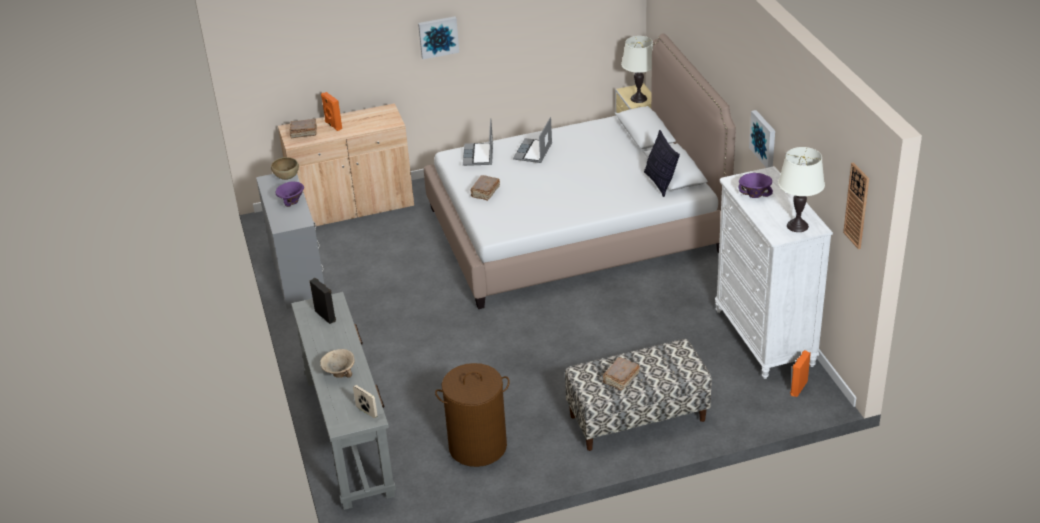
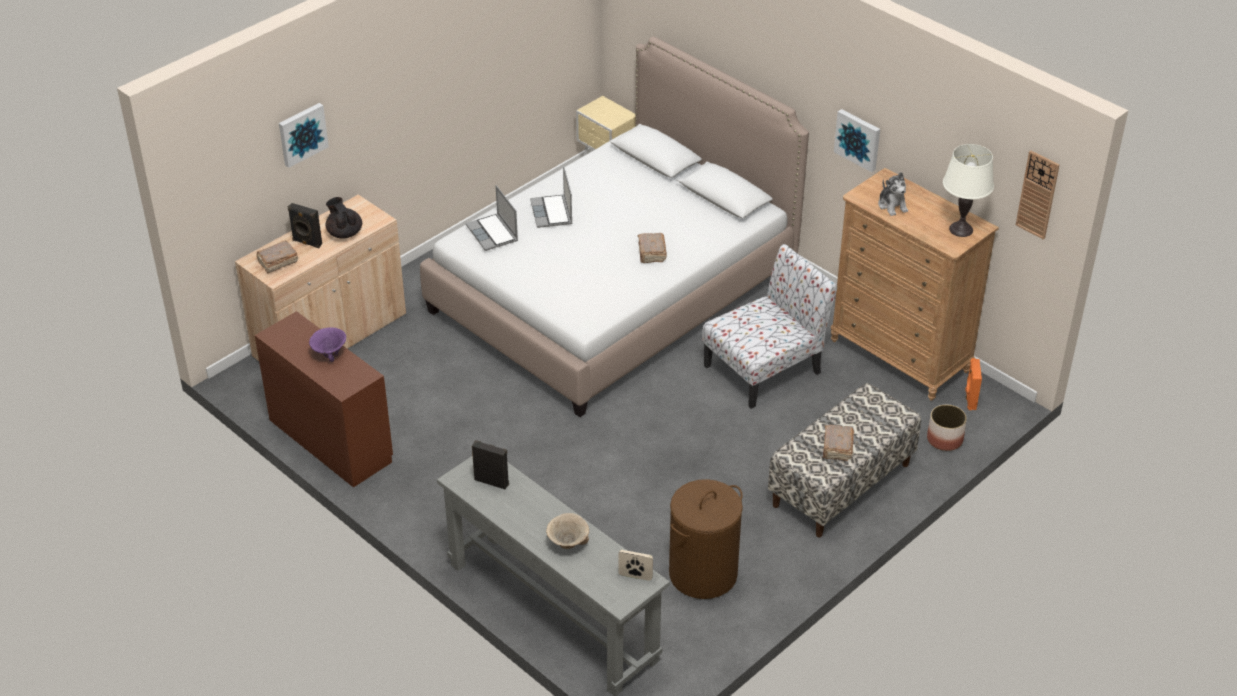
camera: 30 degrees left, 5 degrees up
(286, 178) = (295, 325): brown bowl -> none
(297, 274) = (330, 440): grey desk -> brown desk
(333, 125) = (306, 243): orange speaker -> black speaker
(363, 125) = (344, 233): none -> black teapot
(438, 36) = (399, 99): picture -> picture (302, 134)
(485, 192) = (536, 277): brown book -> brown book (651, 253)
(638, 98) = (612, 116): white table lamp -> none
(646, 316) = (765, 368): none -> chair
(660, 183) = (719, 213): pillow -> none
(751, 411) = (945, 439): none -> planter
(754, 194) = (892, 205): purple bowl -> plush toy
(764, 338) = (900, 356): white dresser -> brown dresser

